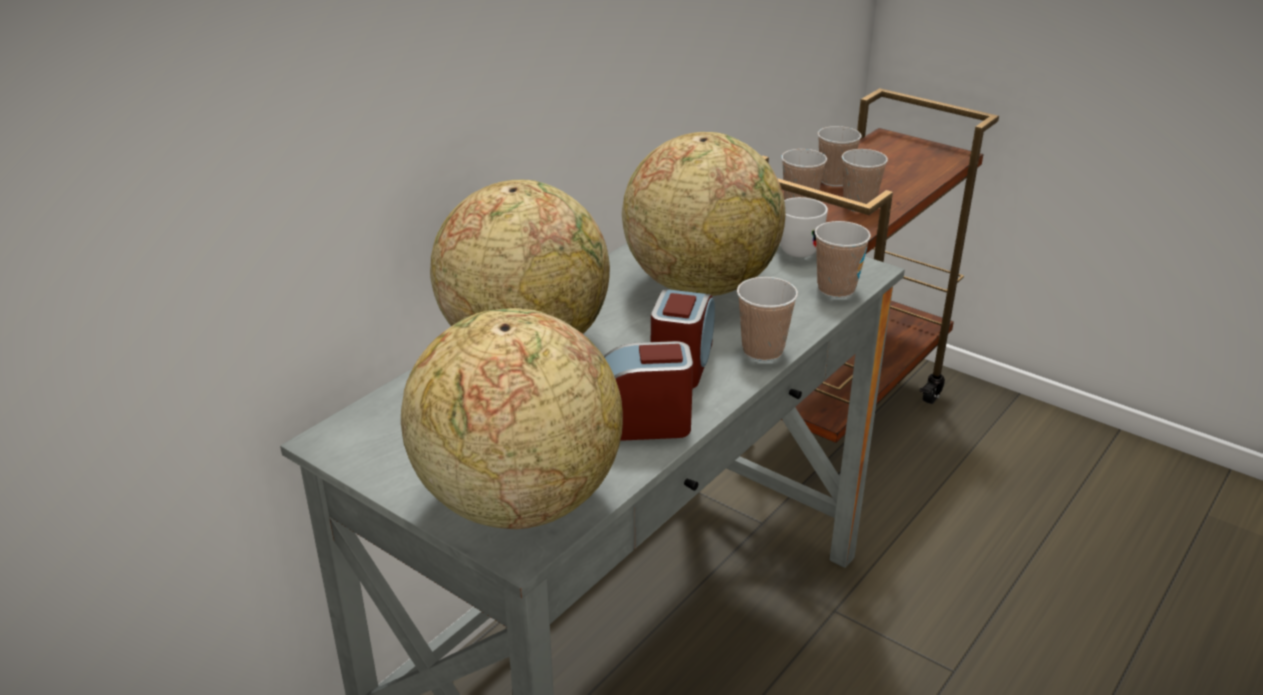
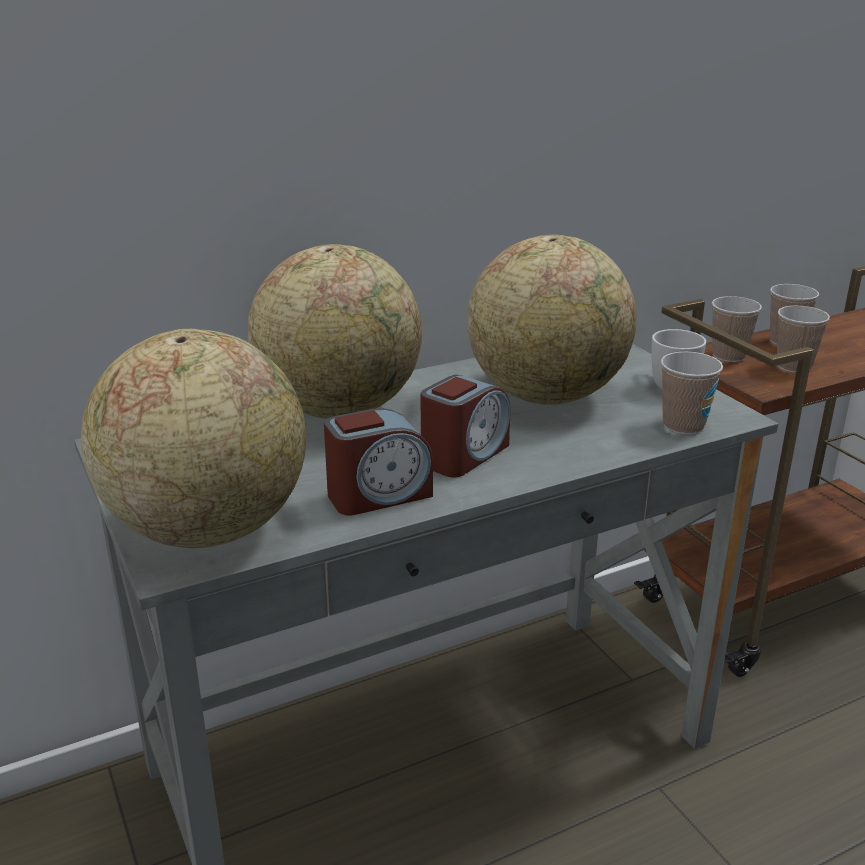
camera: 25 degrees right, 5 degrees down
(642, 424) = (378, 495): alarm clock -> alarm clock turned 135 degrees clockwise
(762, 350) = (555, 462): cup -> none

